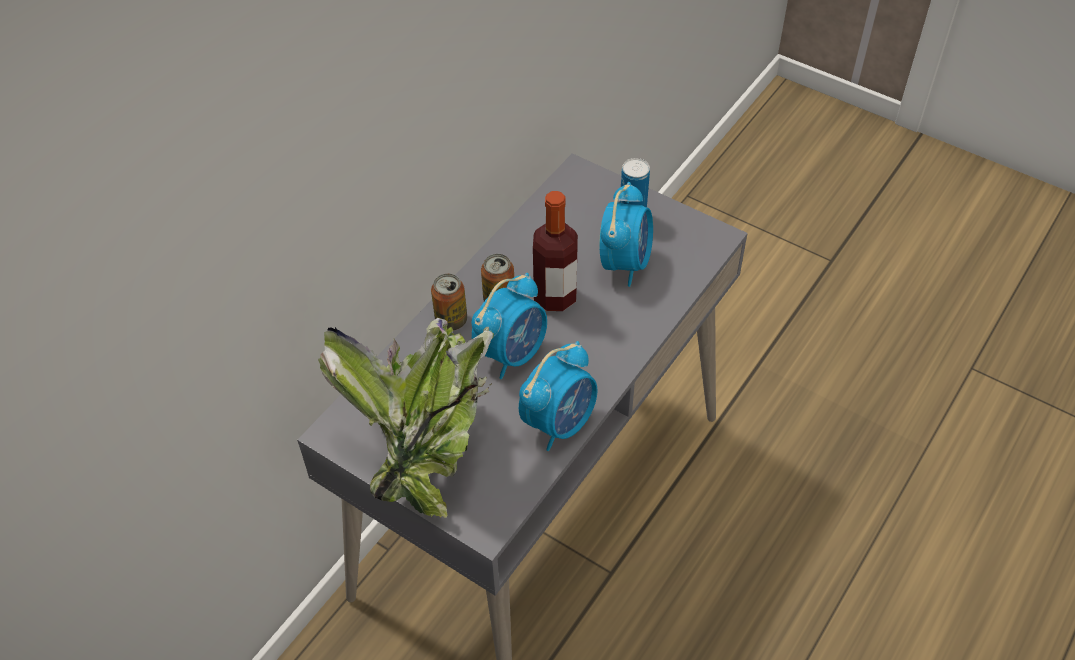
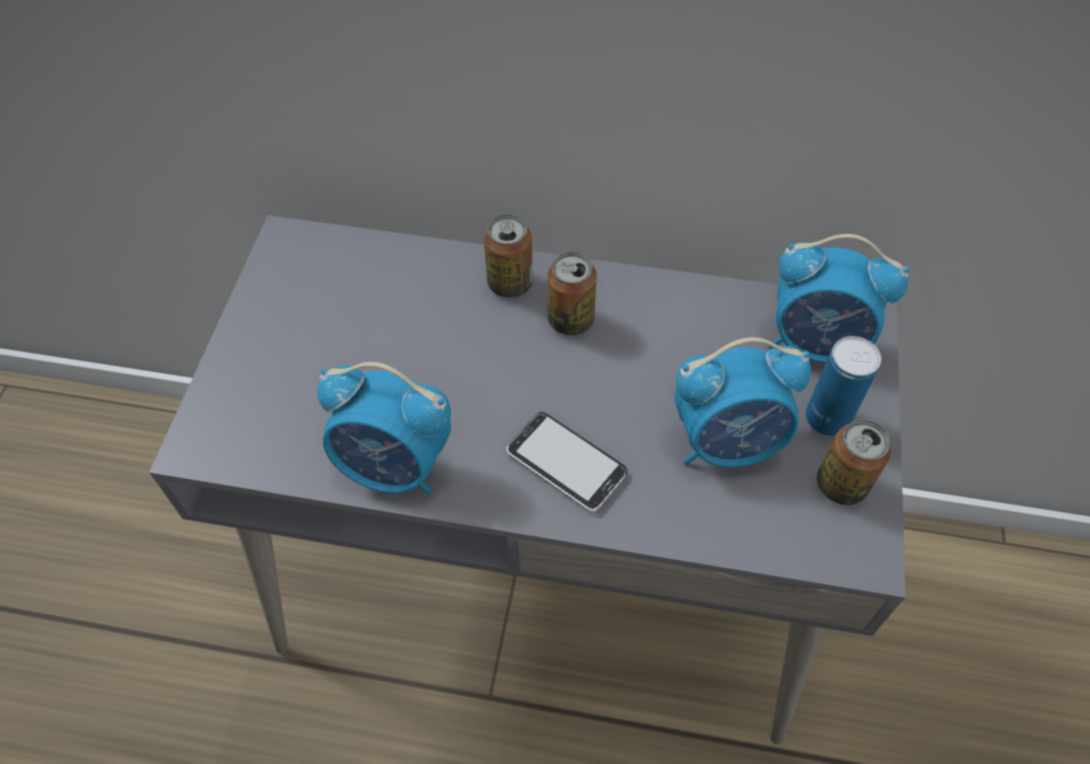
camera: 65 degrees right, 5 degrees up
(423, 444) = (302, 332): potted plant -> none
(512, 353) = (488, 368): alarm clock -> alarm clock (816, 343)
(555, 297) = (612, 380): bottle -> none
(601, 339) = (566, 463): none -> phone
(675, 228) = (841, 484): none -> can

